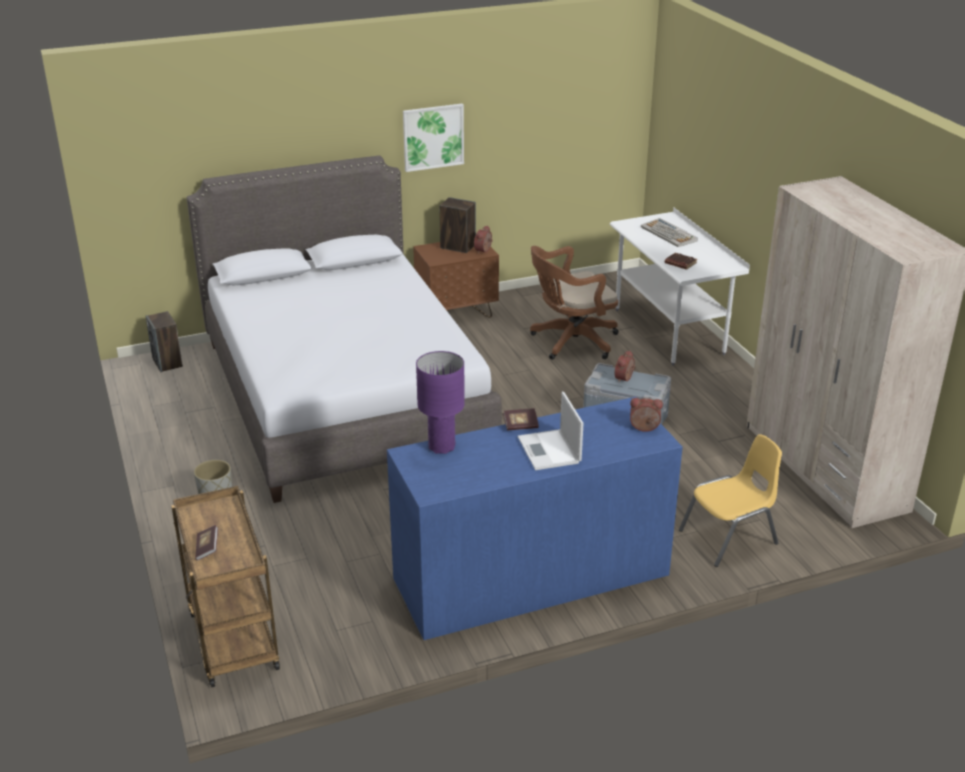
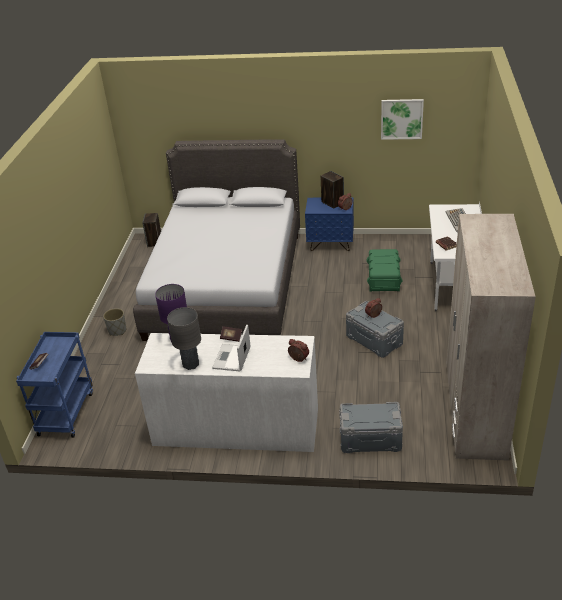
camera: 30 degrees right, 5 degrees up
(231, 638) = (66, 412): brown cart -> blue cart
(433, 137) = (321, 131): picture -> picture (401, 119)
(456, 313) = (330, 244): brown nightstand -> blue nightstand
(495, 473) = (190, 364): none -> grey table lamp
(531, 576) = (236, 427): blue dresser -> white dresser
(570, 342) = (383, 279): brown office chair -> green storage box
(729, 538) = (370, 439): yellow chair -> grey storage box

